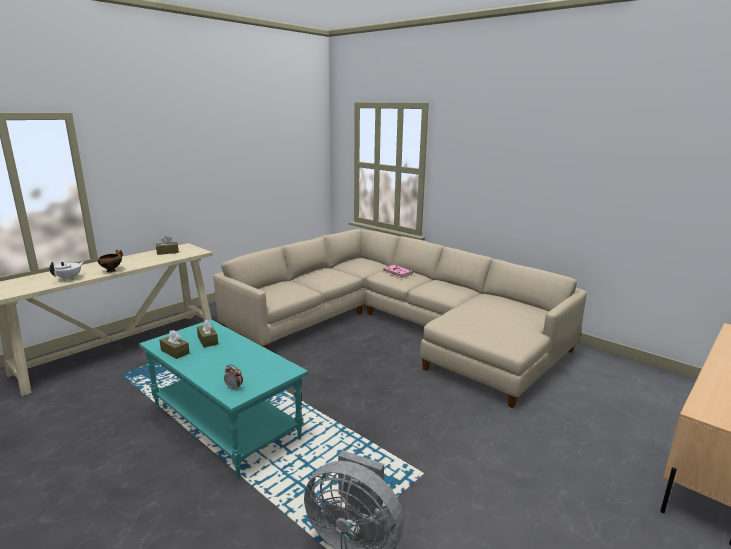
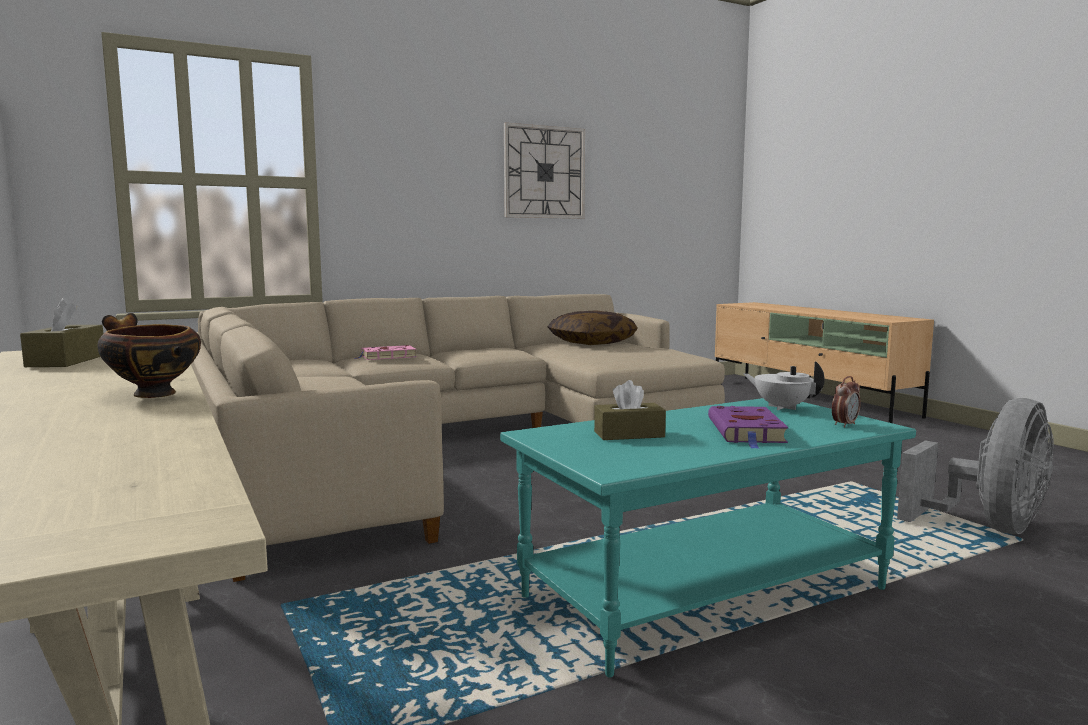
camera: 70 degrees left, 10 degrees down
(69, 278) = (127, 430): white teapot -> white teapot (782, 407)
(175, 352) = (678, 455): brown tissue box -> none
(214, 364) = (747, 432): none -> purple book
(509, 308) = (592, 342): none -> pillow
(566, 173) = (544, 172): none -> wall clock

